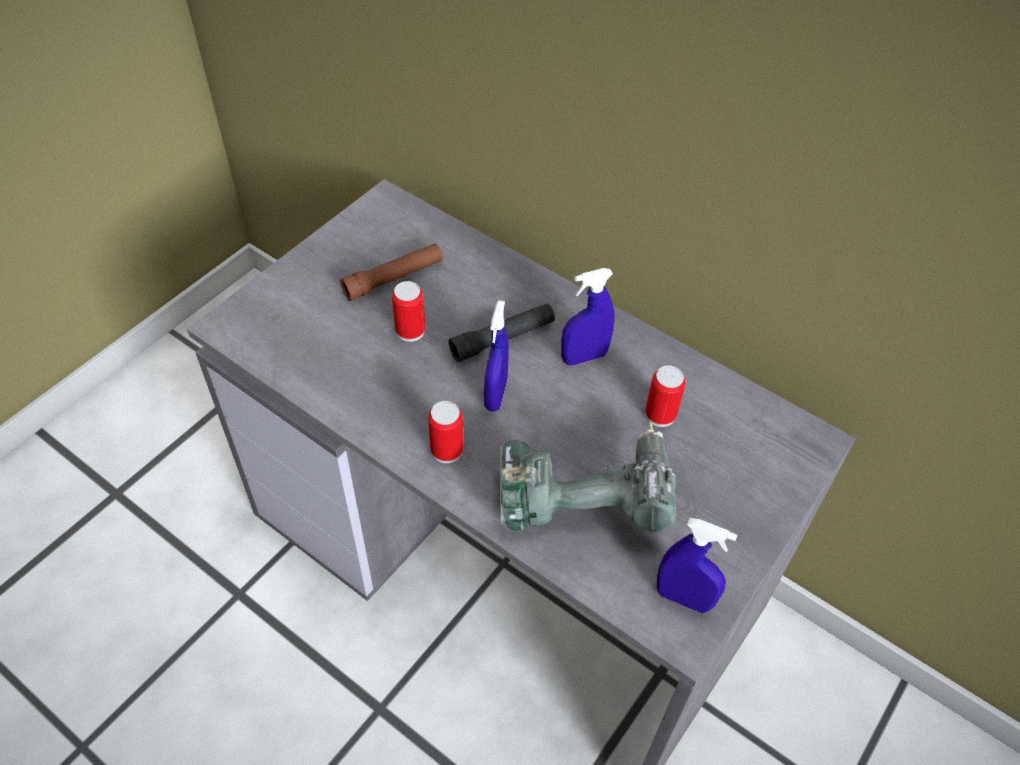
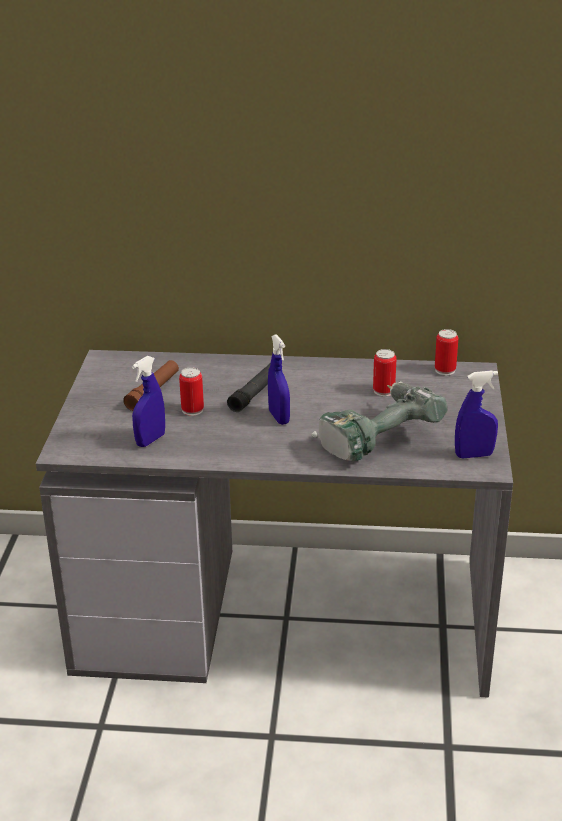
camera: 30 degrees left, 20 degrees down
(447, 450) = (276, 450): can -> can (445, 370)
(584, 357) = (313, 383): blue spray bottle -> blue spray bottle (150, 440)

